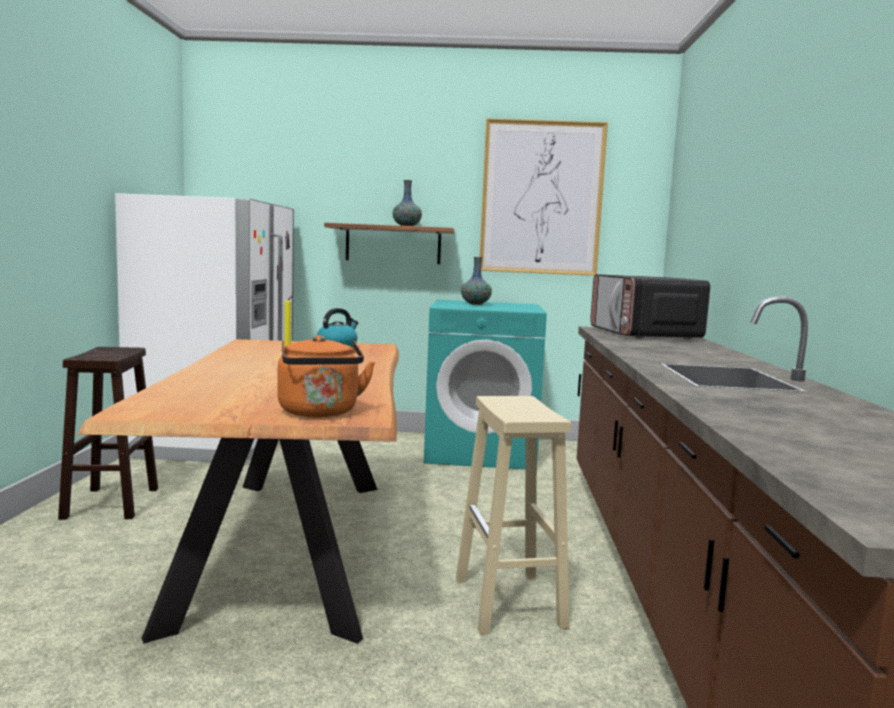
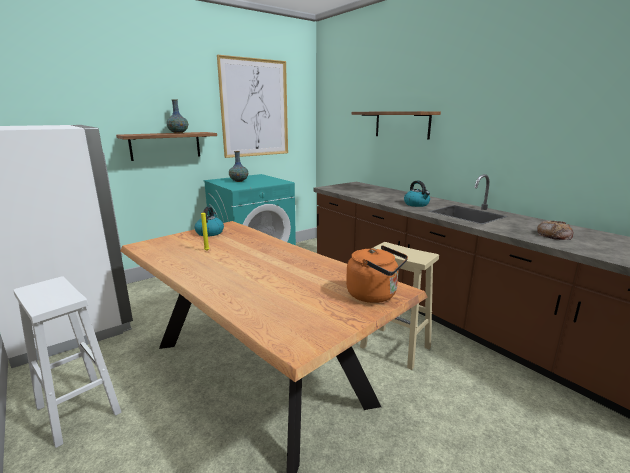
camera: 40 degrees left, 10 degrees up
(111, 502) = (77, 409): brown stool -> white stool
(644, 334) = (355, 188): microwave -> none
(674, 357) = (417, 204): none -> kettle
(741, 214) = (402, 124): none -> shelf
(792, 417) = (554, 235): none -> bread

